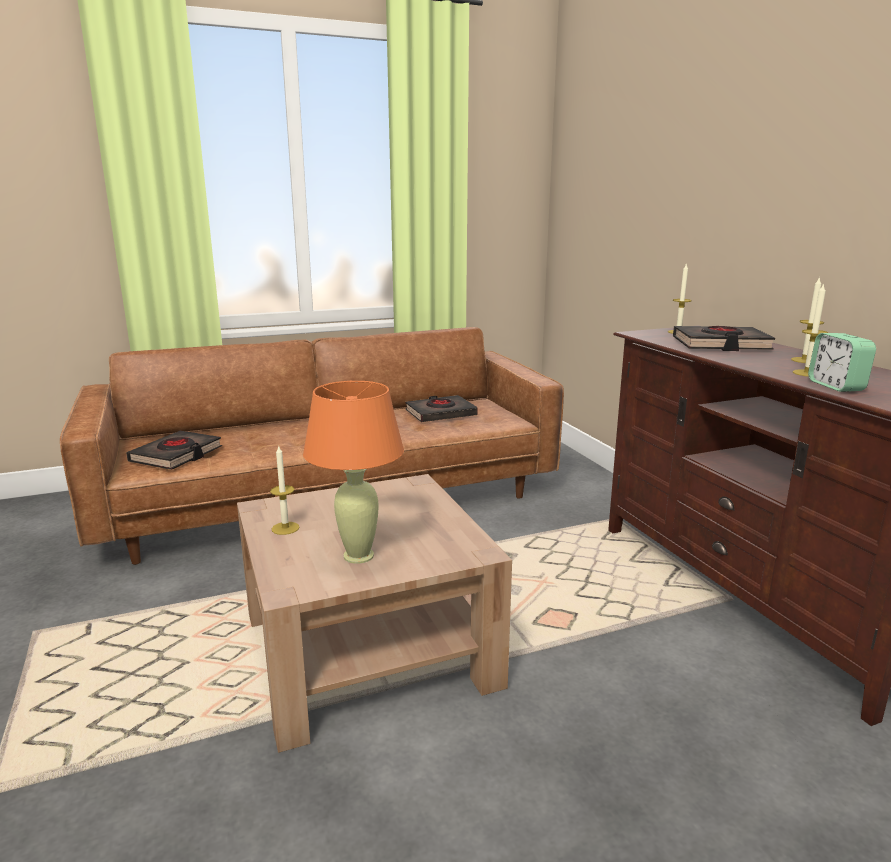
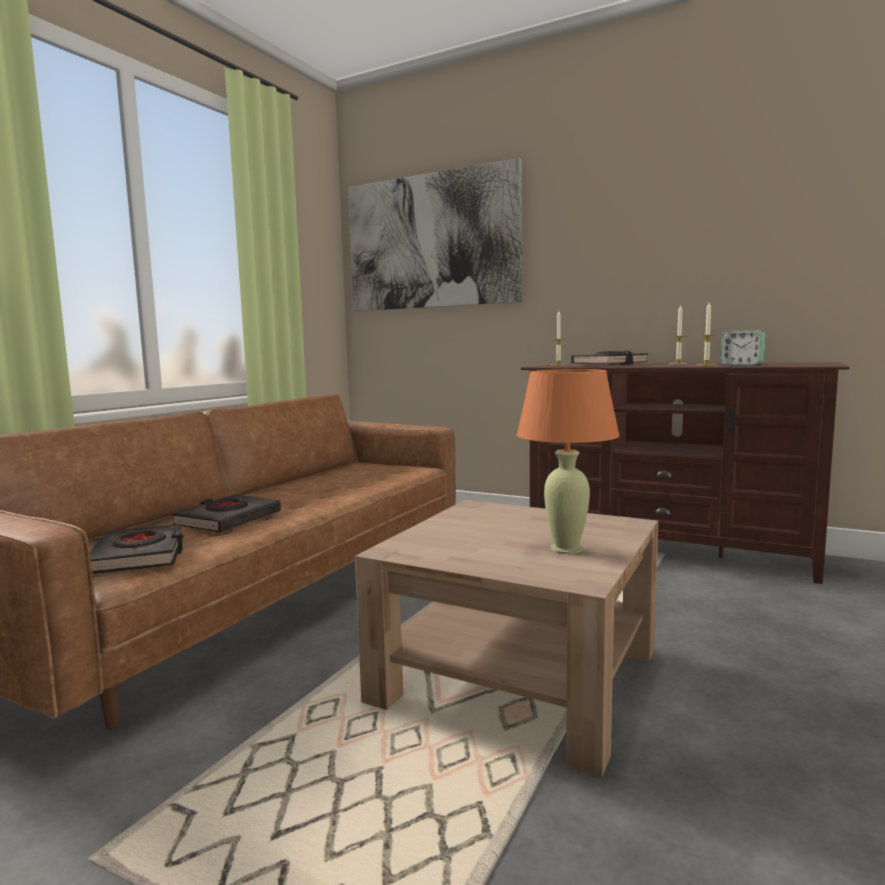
camera: 40 degrees left, 10 degrees down
(285, 528) = (458, 554): candle -> none
(440, 413) = (347, 475): black book -> black book (228, 520)
(616, 156) = (432, 241): none -> picture

